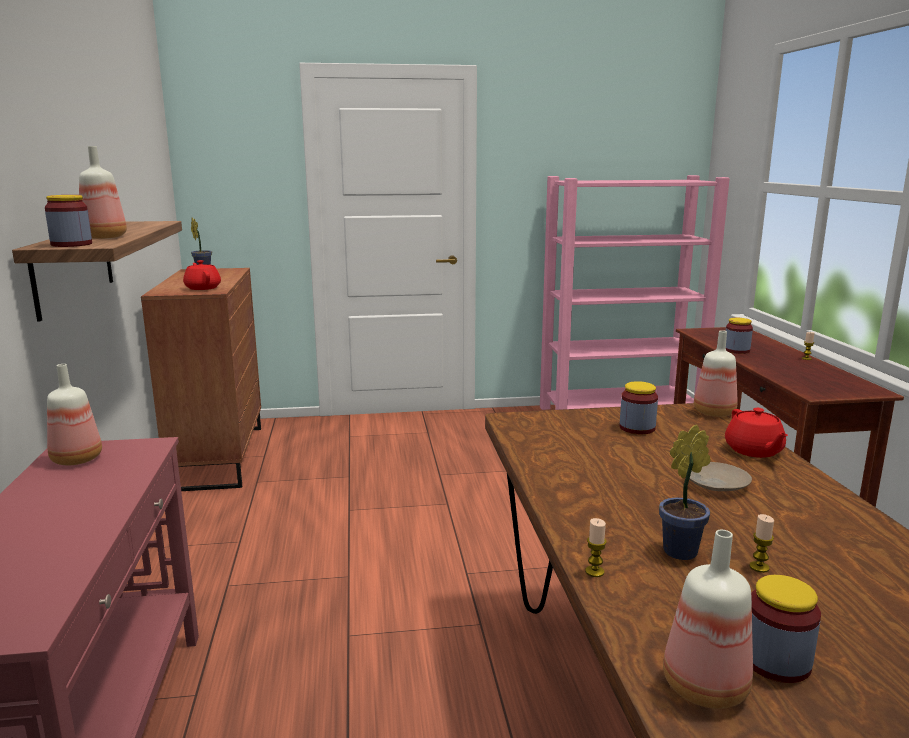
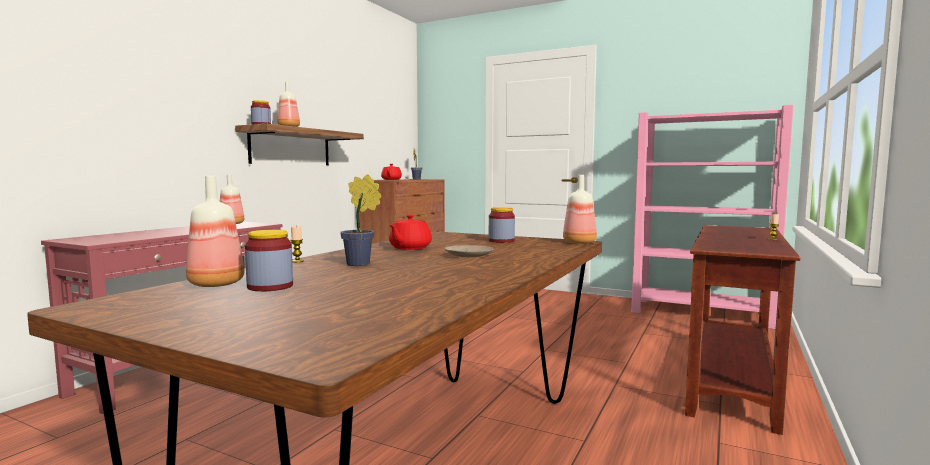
camera: 35 degrees right, 10 degrees down
(736, 350) = (718, 233): jar -> none
(754, 451) = (545, 252): red teapot -> red teapot (409, 248)
(759, 567) = (377, 272): candle -> none

